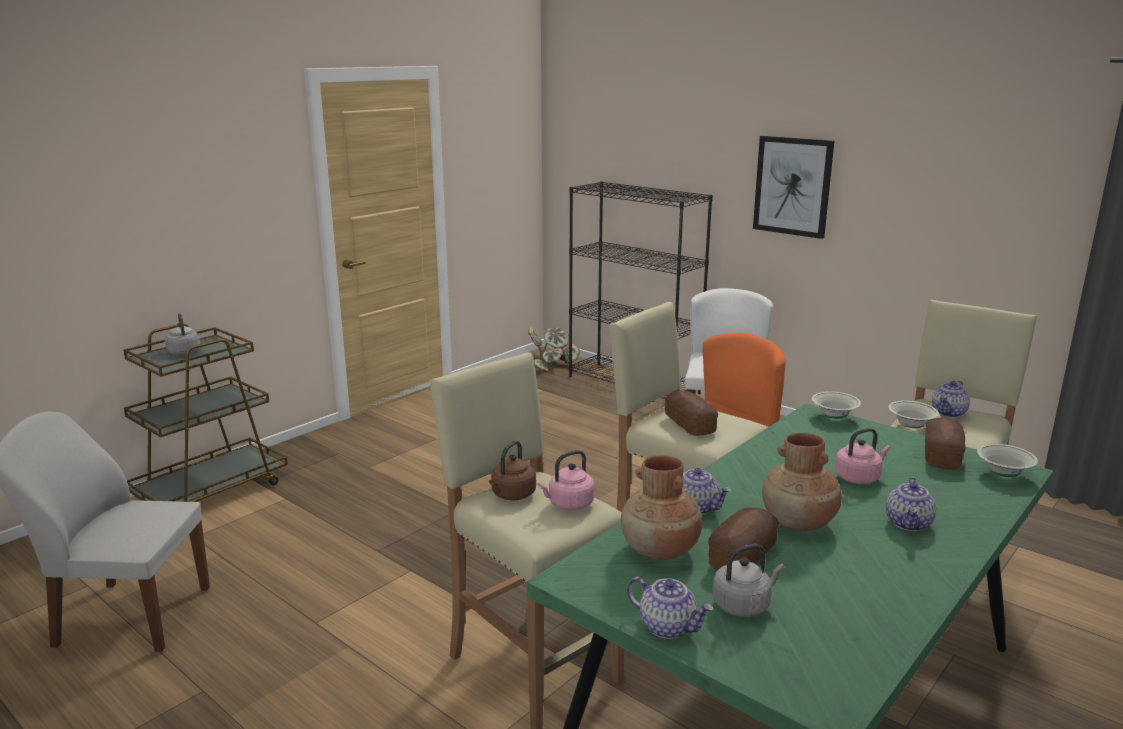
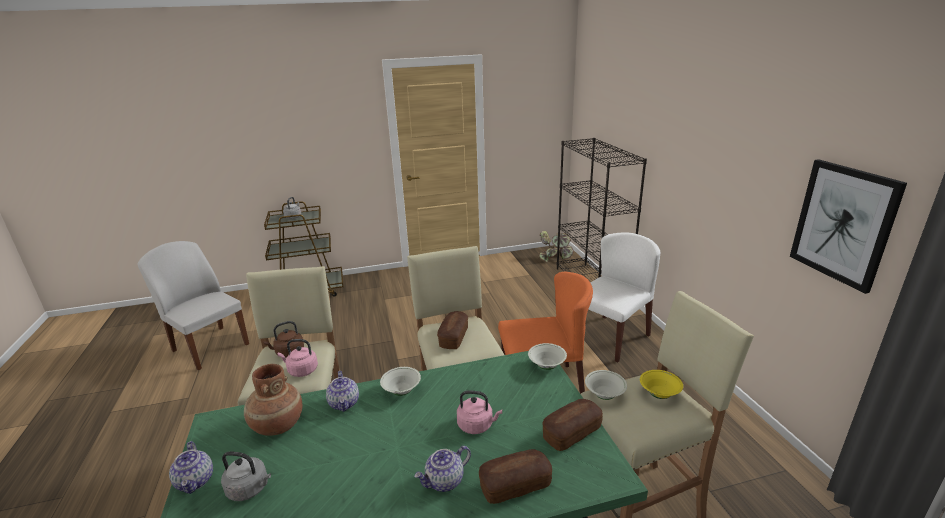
camera: 35 degrees right, 5 degrees up
(742, 555) = (309, 452): bread -> bread (515, 485)
(792, 186) = (693, 161): picture -> picture (843, 223)
(798, 523) = (378, 444): brown vase -> none
(949, 413) = (659, 394): teapot -> yellow bowl
(1003, 474) = (593, 473): white bowl -> white bowl (402, 391)

